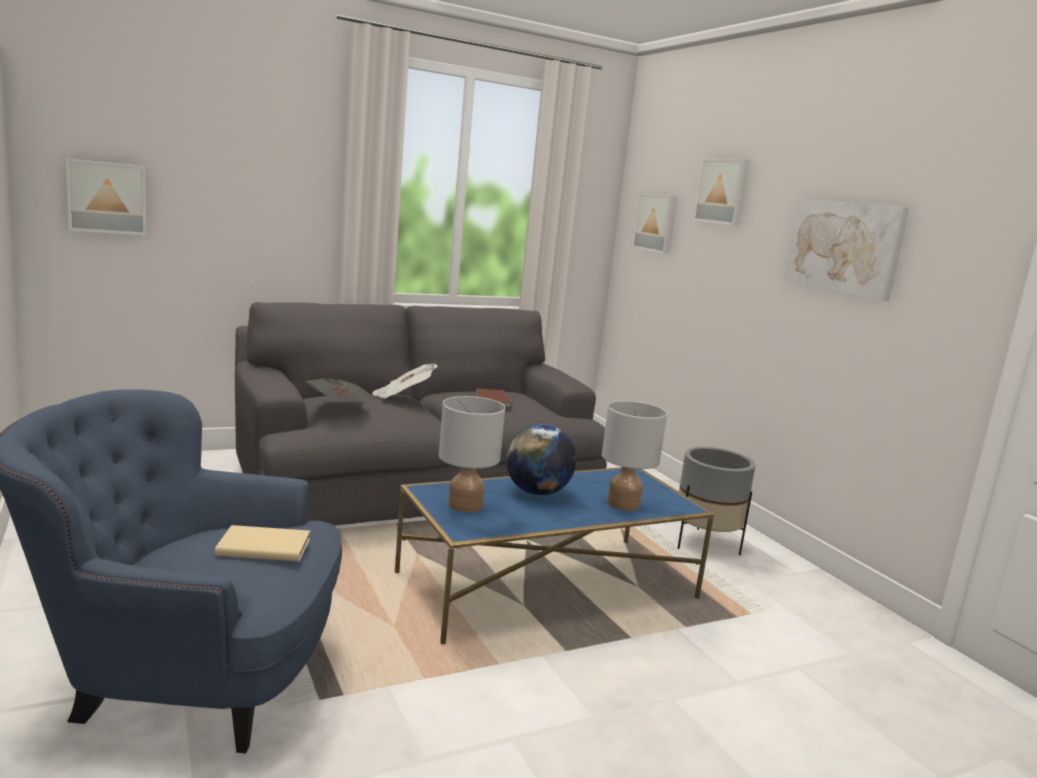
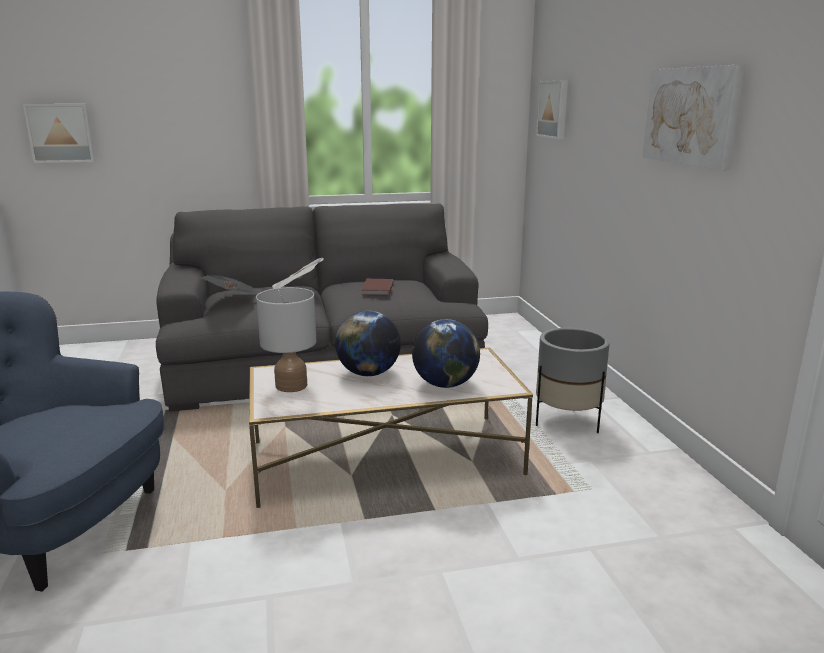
camera: 15 degrees right, 5 degrees up
(263, 546) = (74, 421): beige book -> none
(548, 585) = (386, 458): blue coffee table -> white coffee table
(624, 504) = (445, 384): grey table lamp -> globe
(723, 191) = (600, 71): picture -> none

